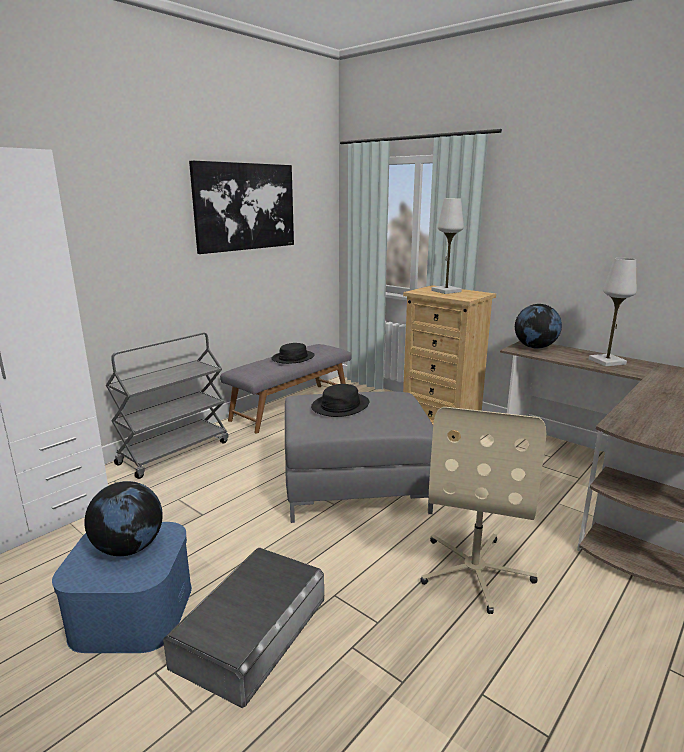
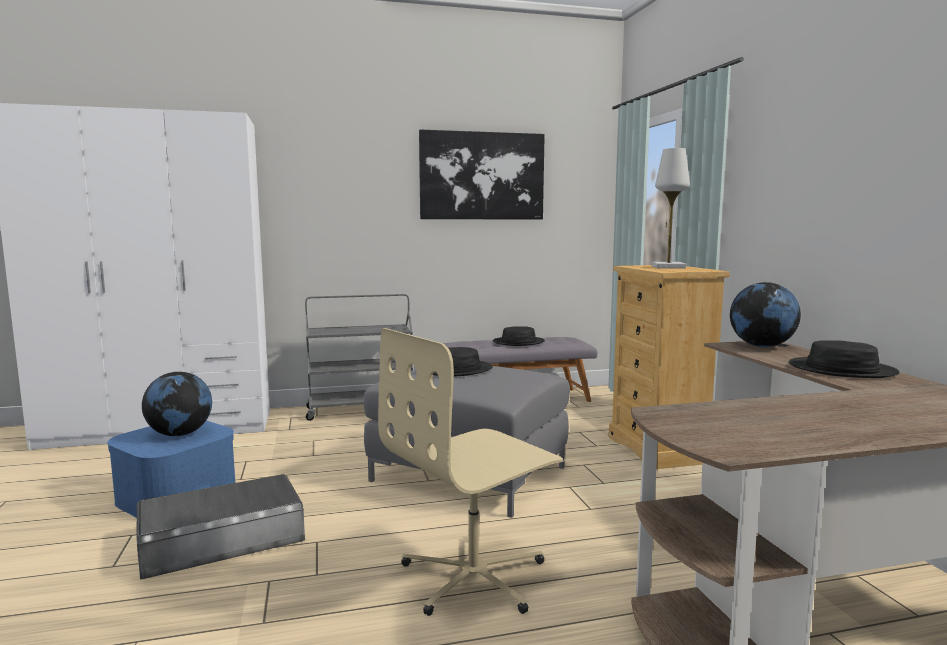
camera: 35 degrees right, 10 degrees down
(607, 361) = (841, 370): white table lamp -> black hat

